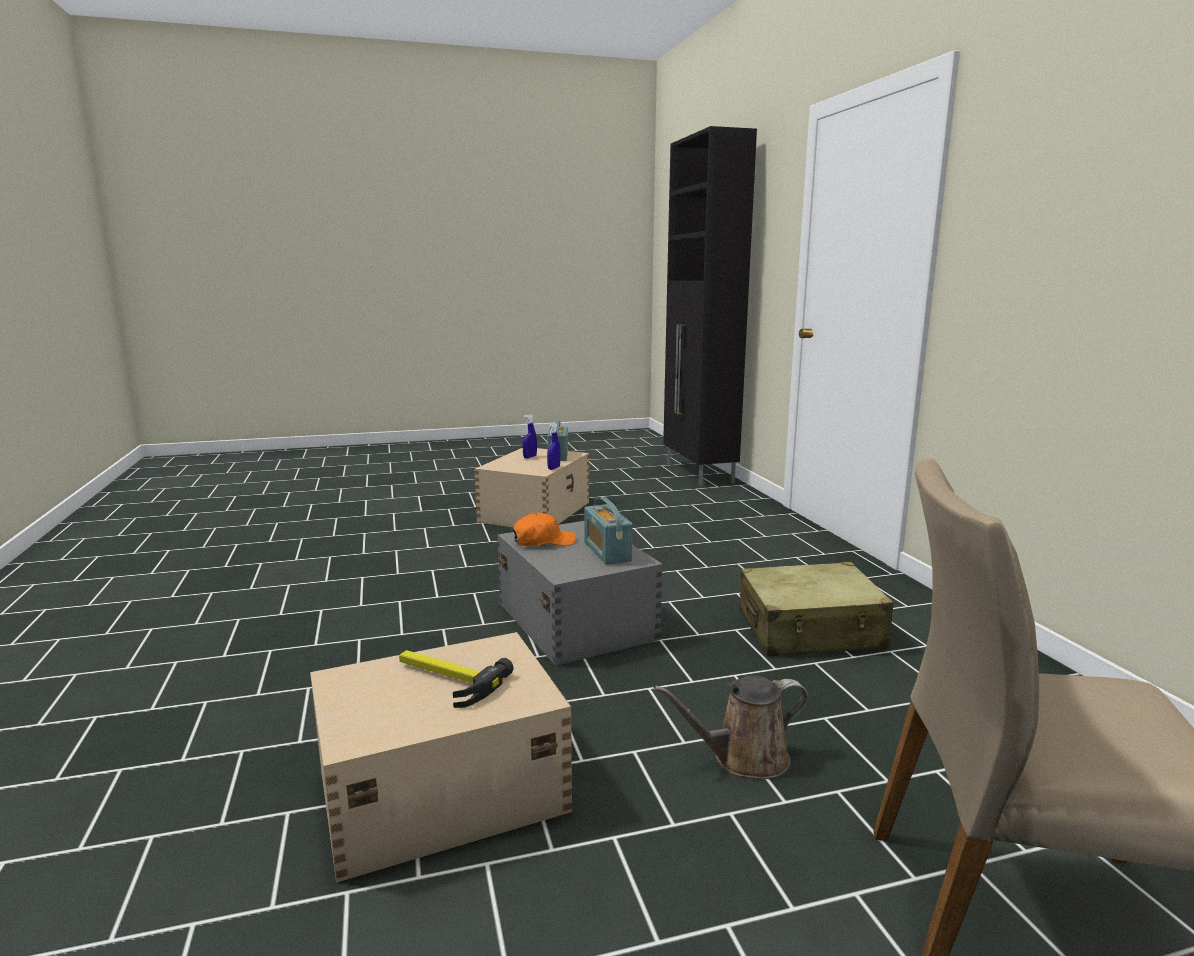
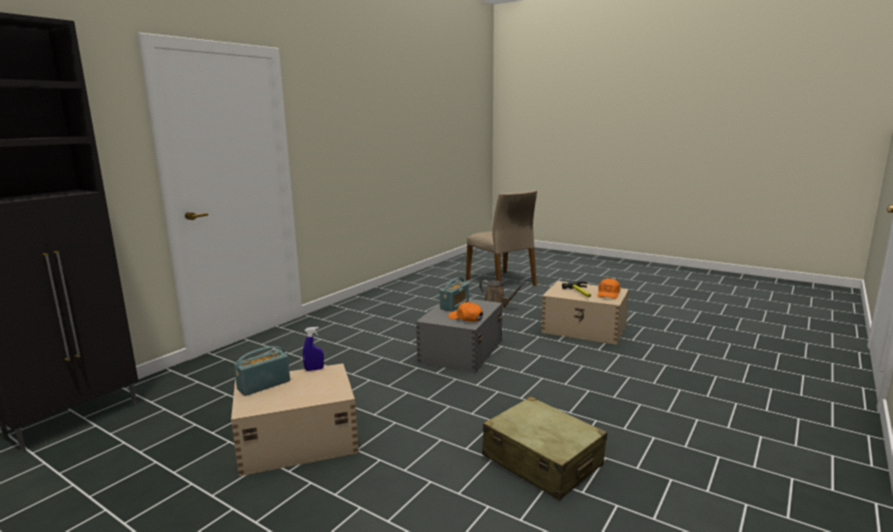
camera: 130 degrees left, 0 degrees up
(367, 704) = (608, 294): none -> orange cap
(530, 457) = (282, 394): blue spray bottle -> none
(810, 630) = (398, 316): beige suitcase -> beige suitcase (542, 461)

